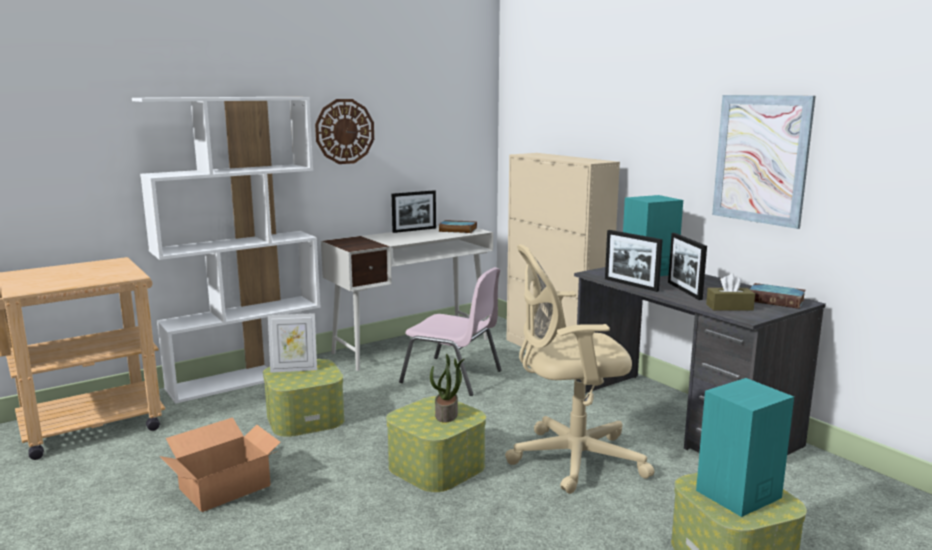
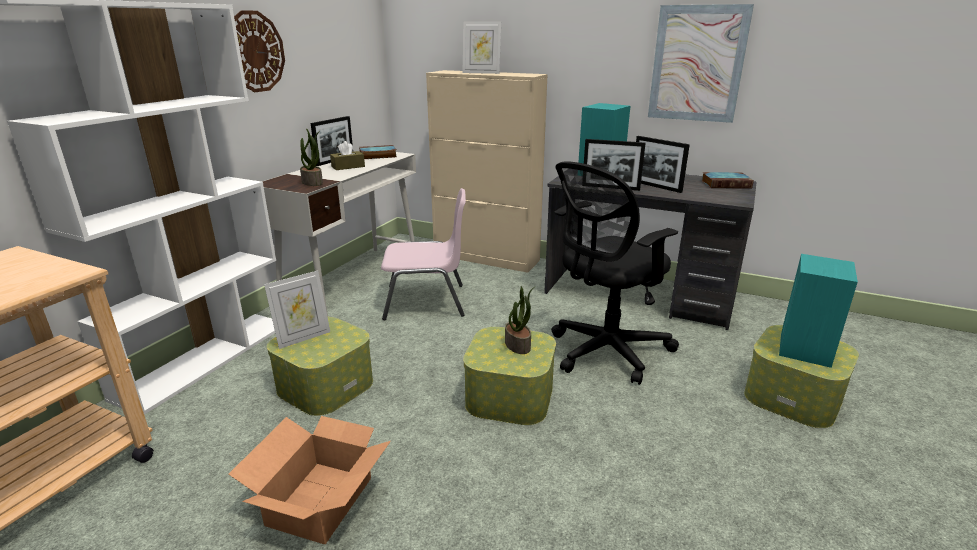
camera: 30 degrees left, 10 degrees up
(367, 244) = (313, 182): none -> potted plant
(557, 157) = (481, 73): none -> picture frame
(570, 459) = (604, 352): beige office chair -> black office chair
(729, 307) = (711, 195): brown tissue box -> brown tissue box (348, 167)

